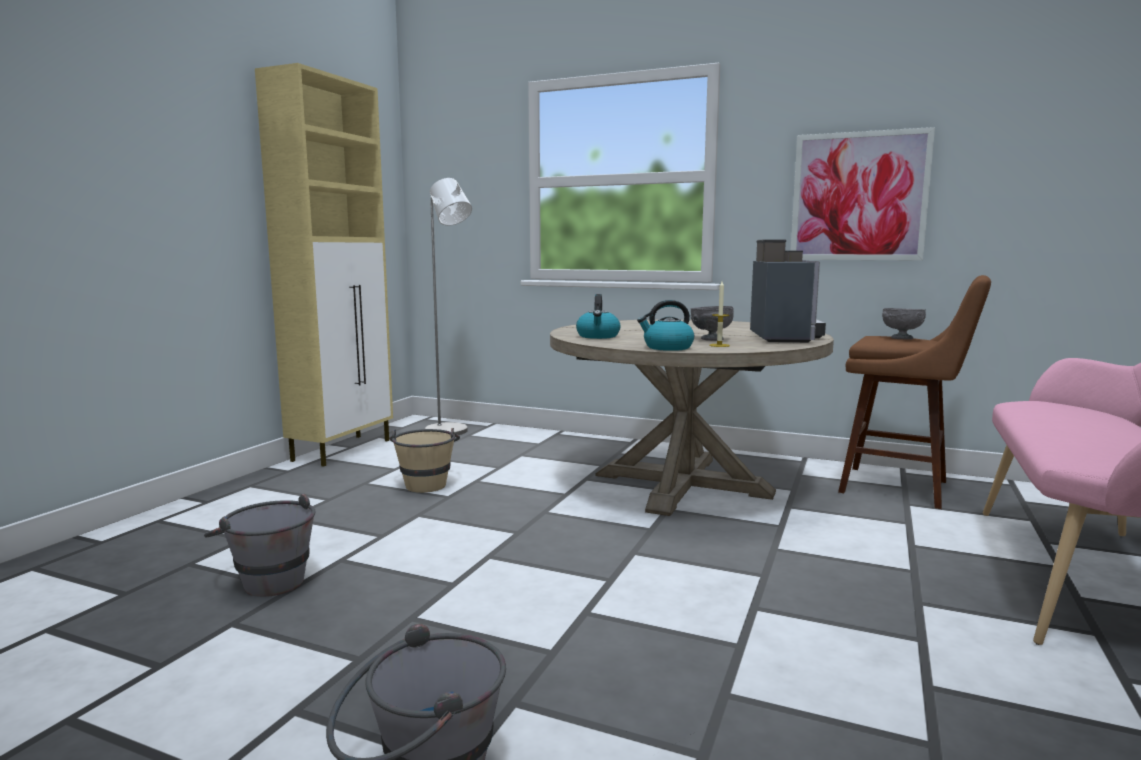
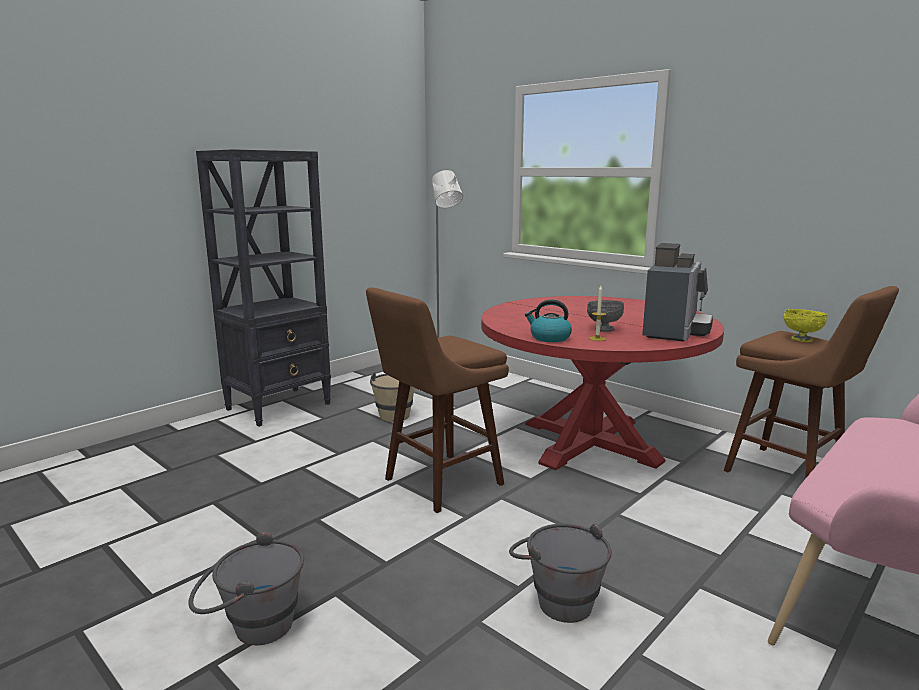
camera: 20 degrees right, 5 degrees up
(251, 493) = (280, 406): none -> black bookcase
(267, 579) = (250, 474): grey bucket -> grey bucket (557, 598)
(343, 450) = (359, 377): beige cabinet -> none
(544, 550) = (437, 484): none -> brown stool
(598, 336) = (516, 318): kettle -> none
(682, 483) = (590, 442): beige dining table -> red dining table
(859, 196) = (788, 198): picture -> none
(901, 338) = (801, 339): grey bowl -> yellow bowl

